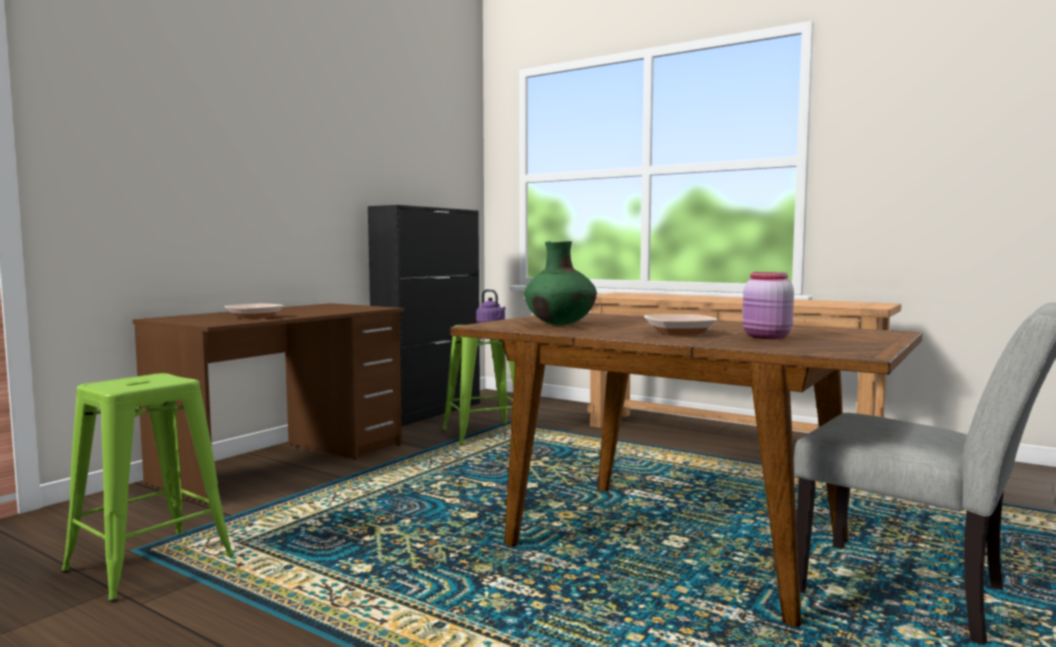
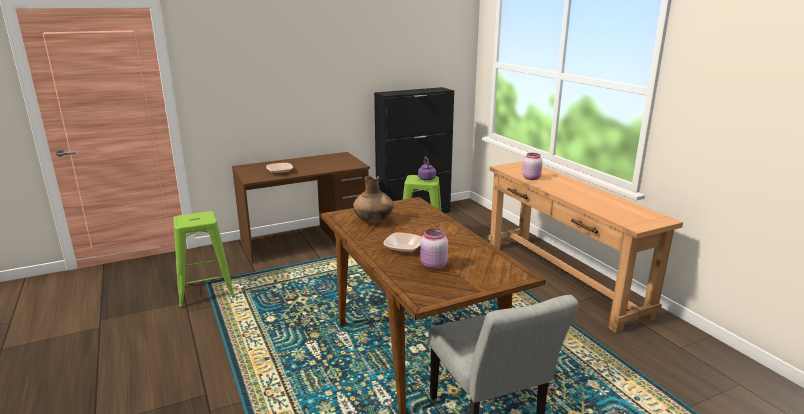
camera: 30 degrees right, 15 degrees up
(560, 324) = (374, 221): green vase -> brown vase
(659, 297) = (531, 178): none -> pink jar

